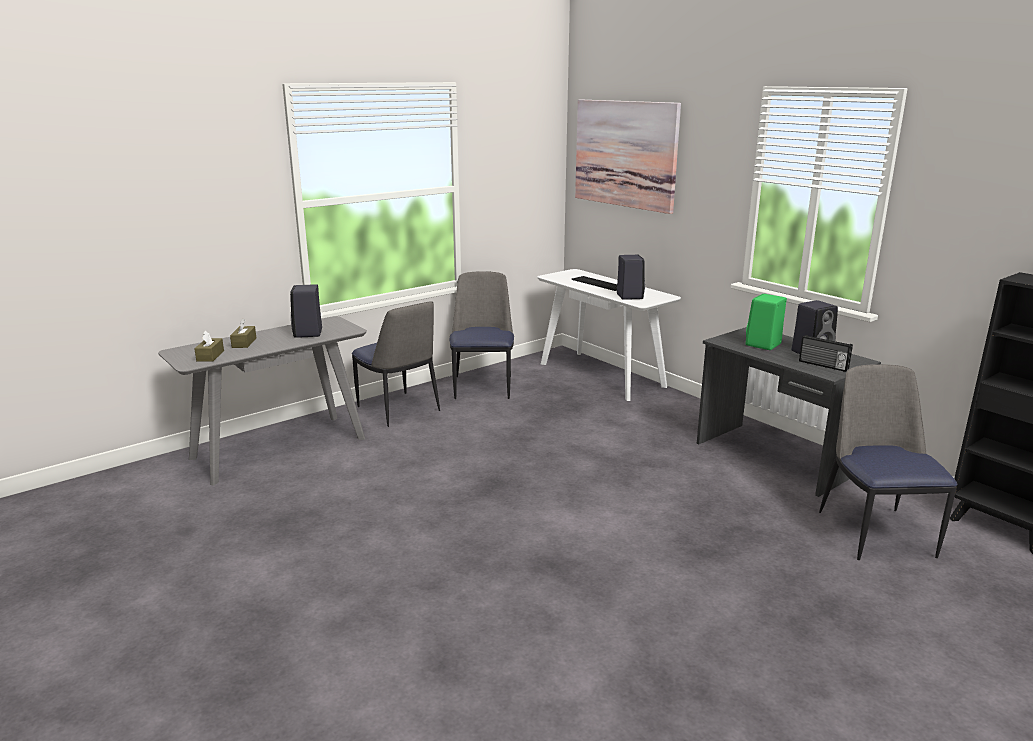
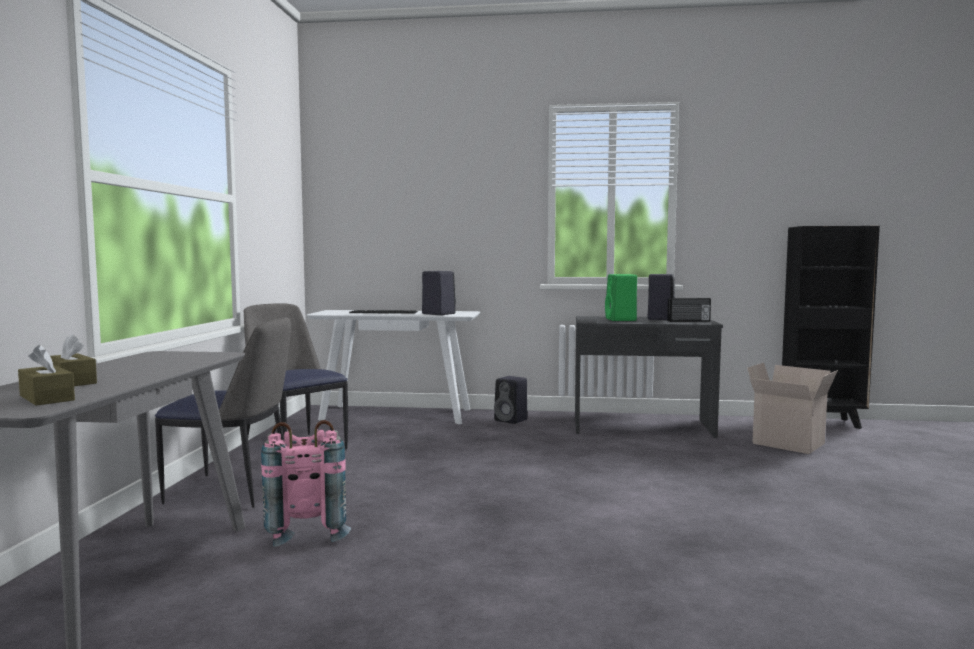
camera: 45 degrees left, 15 degrees down
(308, 333) = (162, 363): black speaker -> black speaker (512, 420)
(385, 453) = (307, 530): none -> pink backpack
(625, 154) = (390, 178): picture -> none
(874, 532) = (786, 444): chair -> cardboard box

